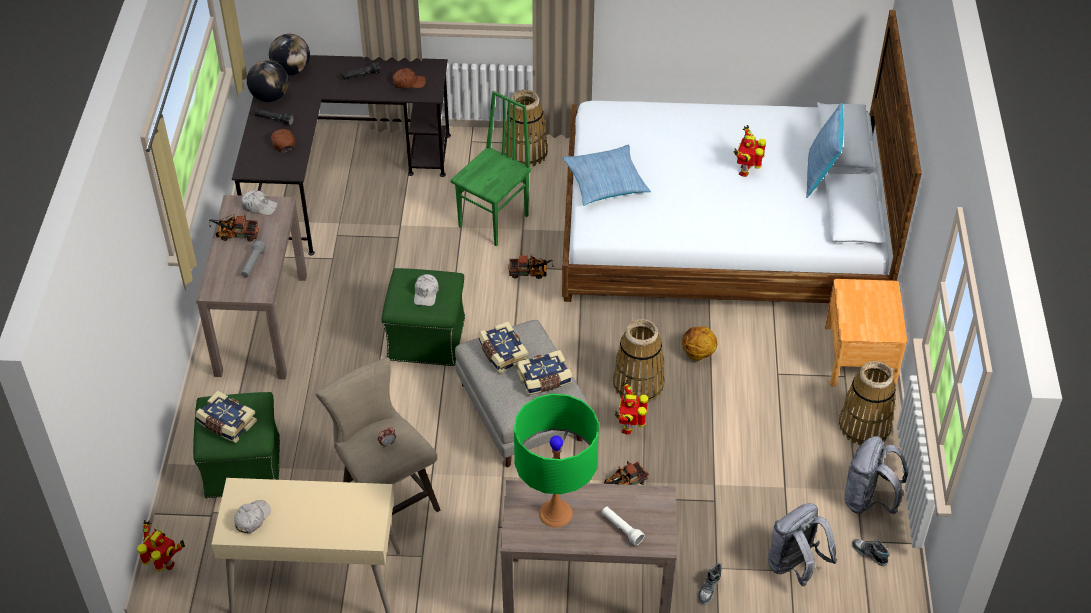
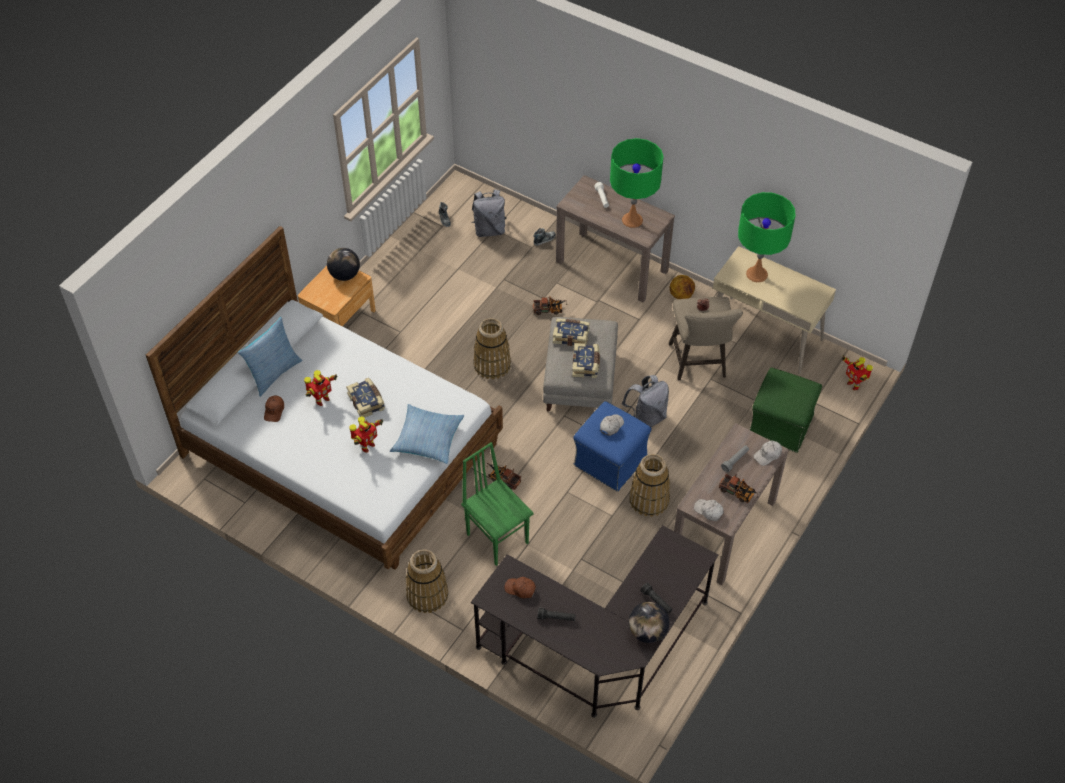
camera: 150 degrees left, 5 degrees up
(226, 424) = (793, 392): book -> book (367, 402)
(252, 518) = (806, 292): white cap -> white cap (767, 455)
(283, 142) = (660, 572): brown cap -> brown cap (274, 411)
(291, 70) = (613, 656): globe -> globe (345, 275)
(335, 516) = (757, 274): none -> green table lamp
(427, 338) = (609, 461): green ottoman -> blue ottoman
(495, 221) = (498, 537): green chair -> green chair turned 75 degrees clockwise
(629, 427) = (519, 341): toy robot -> toy robot (366, 446)
(697, 354) = (438, 366): basketball -> basketball (681, 295)
(864, 426) = (380, 280): basket -> basket (649, 500)
(868, 500) = (418, 242): grey backpack -> grey backpack (646, 418)

